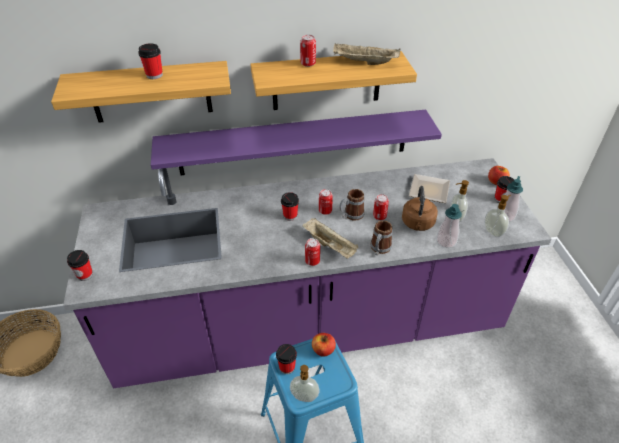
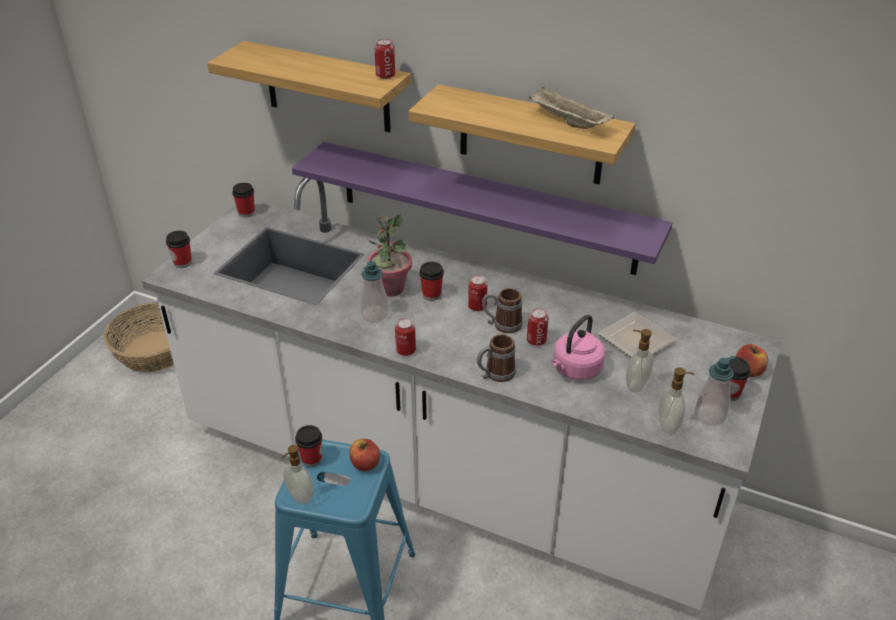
camera: 35 degrees right, 5 degrees down
(154, 75) = (322, 66): cup -> cup (246, 213)
(259, 224) = (390, 288): none -> potted plant
(308, 64) = (498, 103): can -> can (385, 76)
(309, 326) = (448, 473): purple counter -> white counter
(330, 245) = (443, 345): beige tray -> none
(417, 224) = (575, 370): brown kettle -> pink kettle
(446, 241) = (589, 405): soap dispenser -> soap dispenser (374, 314)

